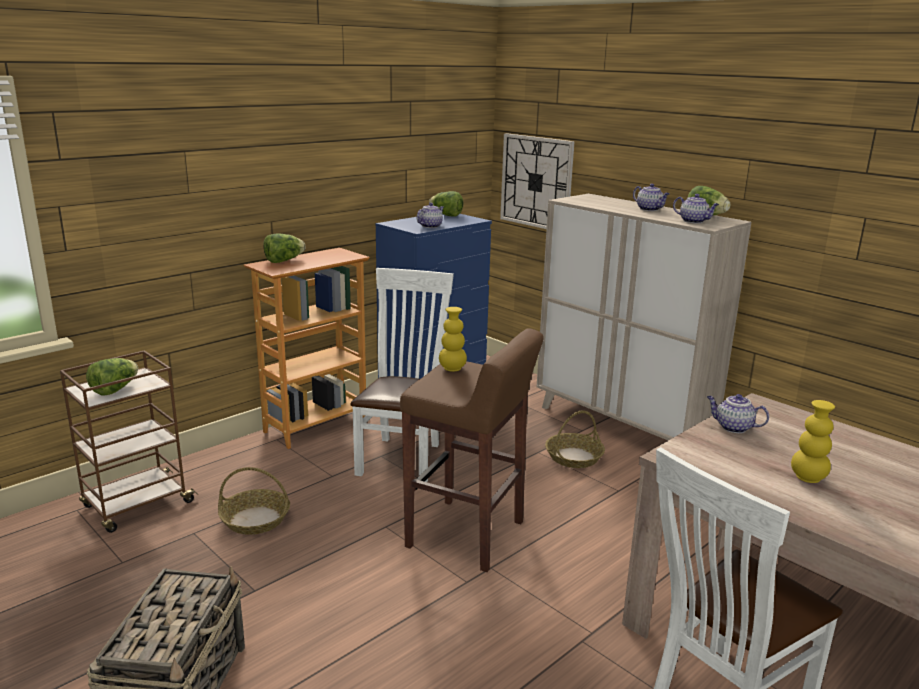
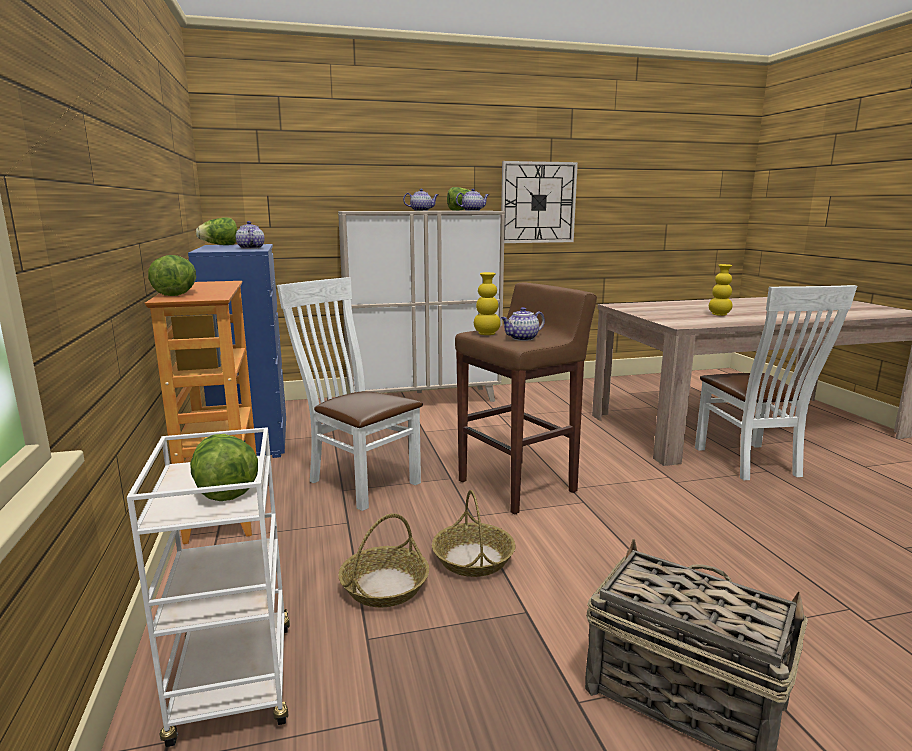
camera: 60 degrees left, 5 degrees down
(136, 505) = (234, 684): brown cart -> white cart
(536, 182) = (268, 210): wall clock -> wall clock (538, 202)
(574, 457) = (447, 423): basket -> basket (473, 558)
(733, 427) = (646, 312): teapot -> teapot (522, 338)

